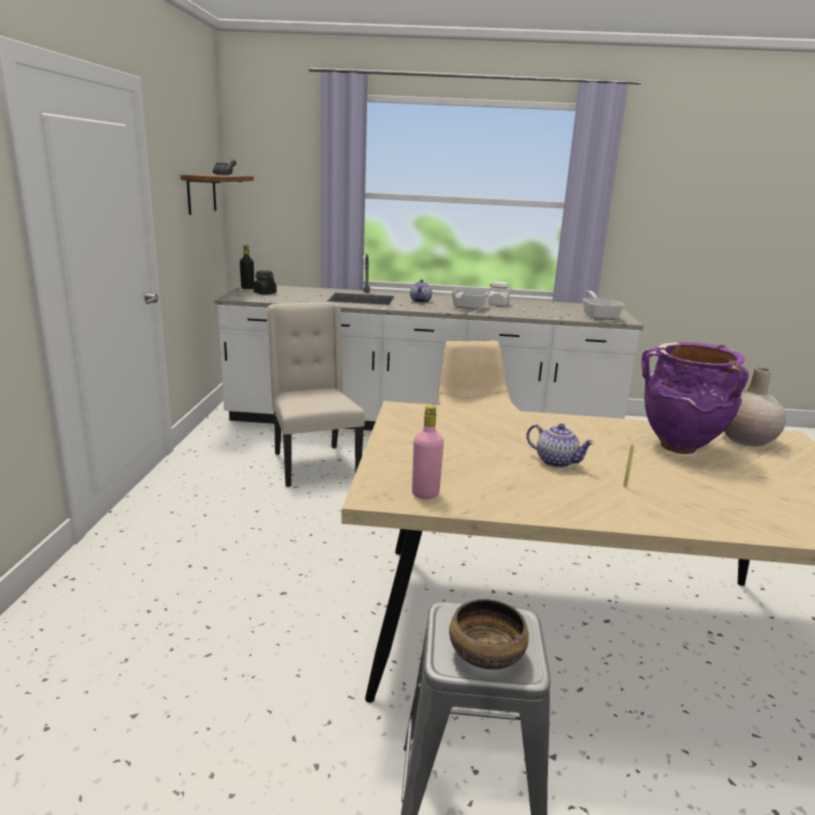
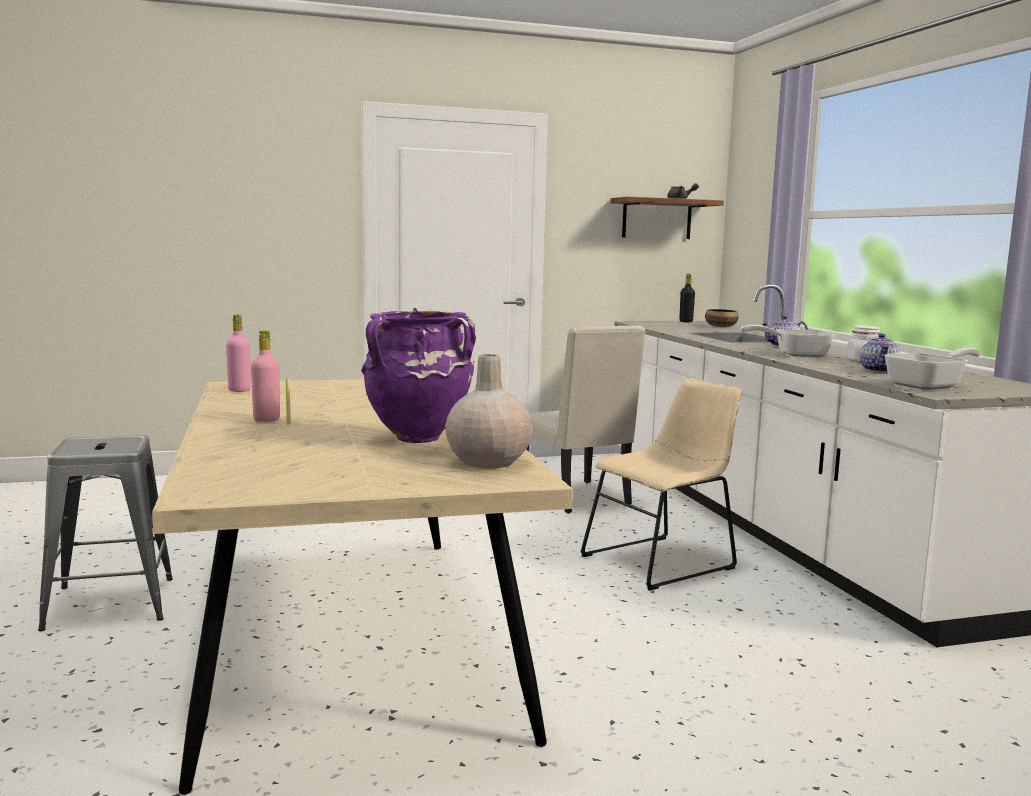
camera: 70 degrees right, 10 degrees down
(265, 293) = (676, 324): black jar -> none
(313, 464) = (578, 498): beige chair -> beige chair turned 105 degrees clockwise
(485, 653) = (85, 444): bowl -> bowl (720, 326)
(557, 461) = (333, 410): teapot -> teapot (880, 370)
(606, 494) = (266, 420): none -> pink bottle

